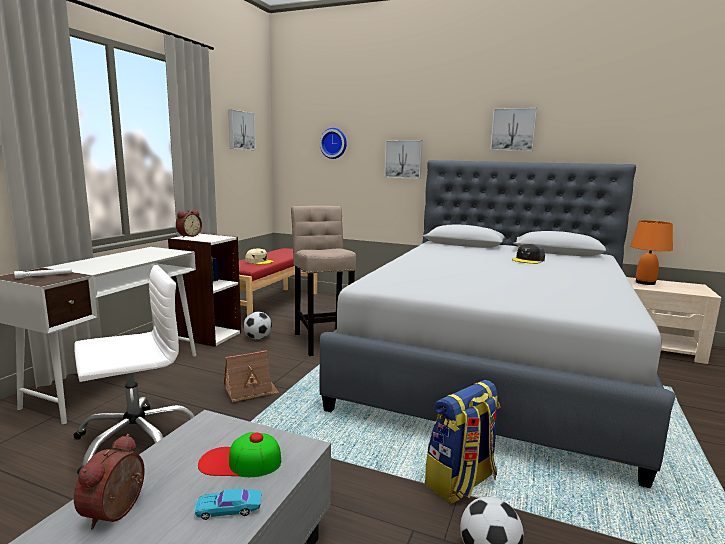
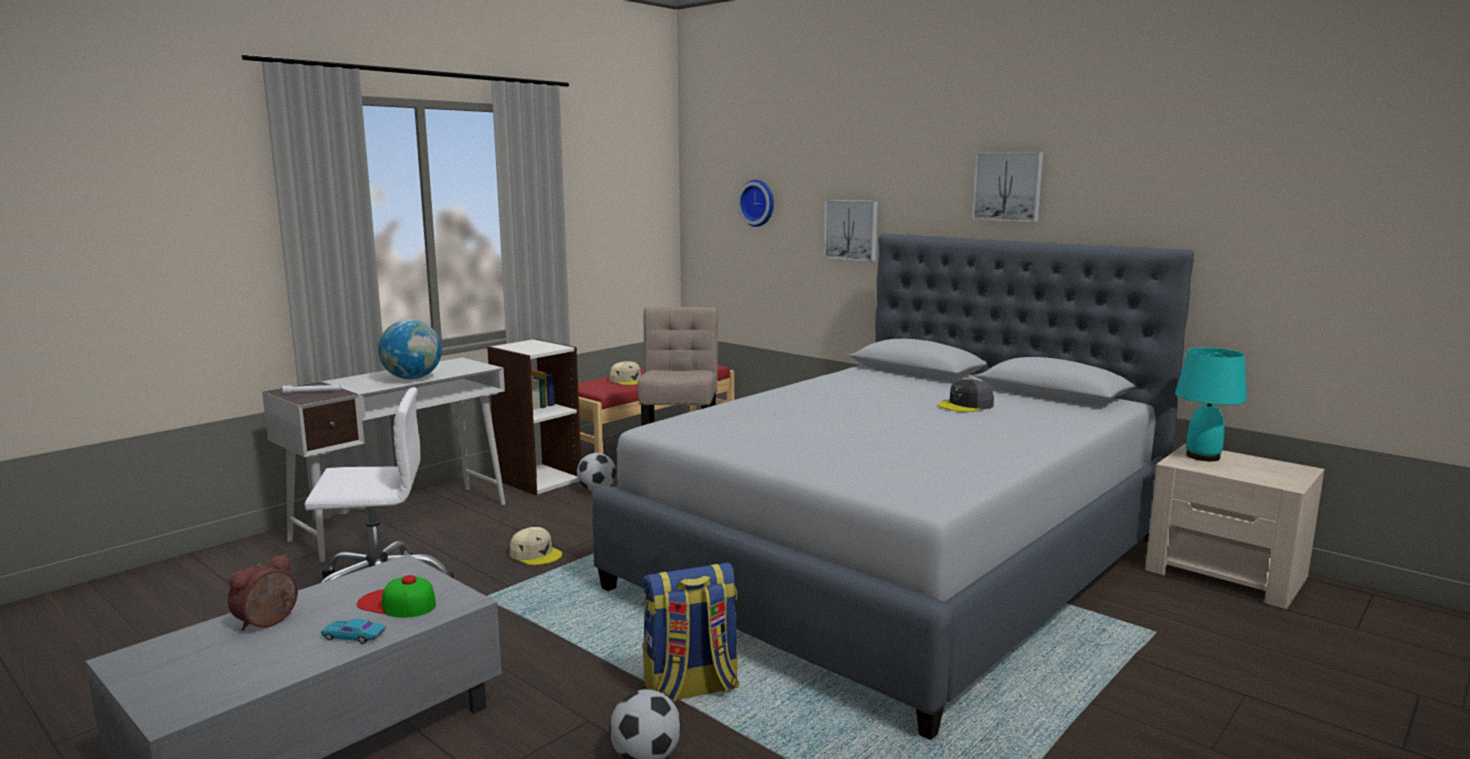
camera: 20 degrees right, 0 degrees up
(128, 262) = (412, 378): none -> globe
(188, 236) = (516, 343): alarm clock -> none
(240, 130) = (620, 188): picture -> none
(251, 391) = (535, 554): toy house -> beige cap
(645, 283) = (1202, 456): orange table lamp -> turquoise table lamp

